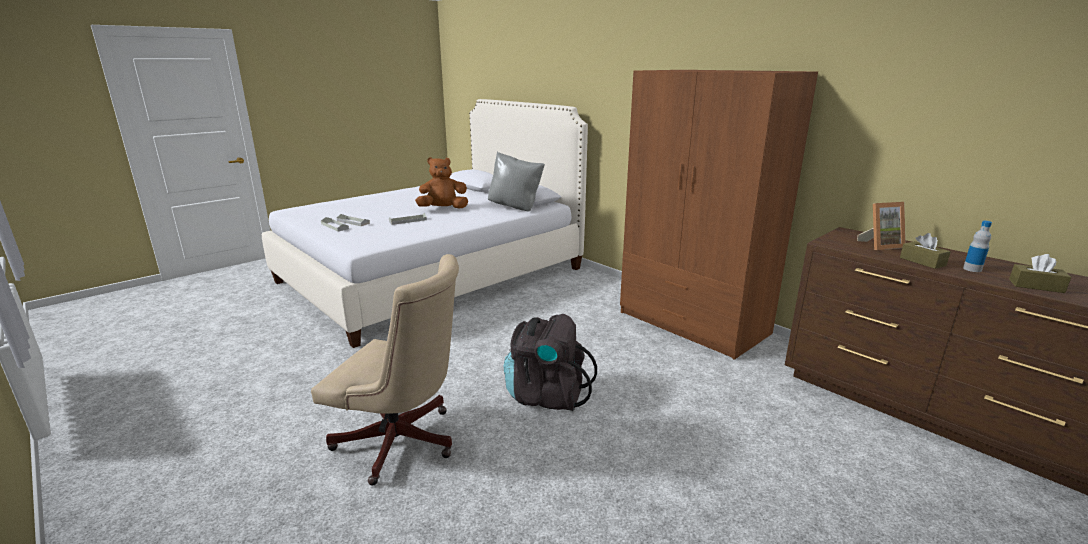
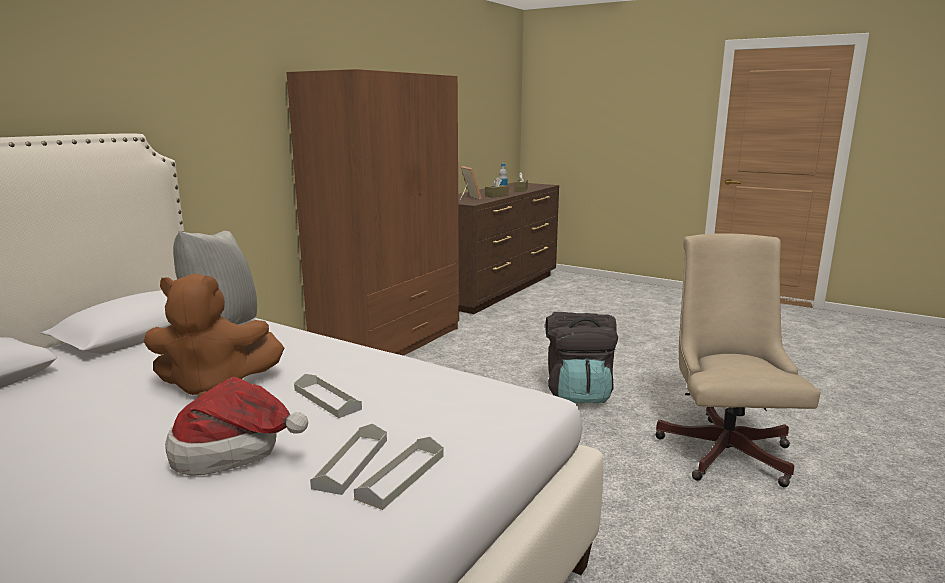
camera: 105 degrees left, 5 degrees down
(380, 211) = (235, 451): none -> hat
(443, 209) = (214, 386): brown plush toy -> brown plush toy turned 60 degrees counterclockwise

